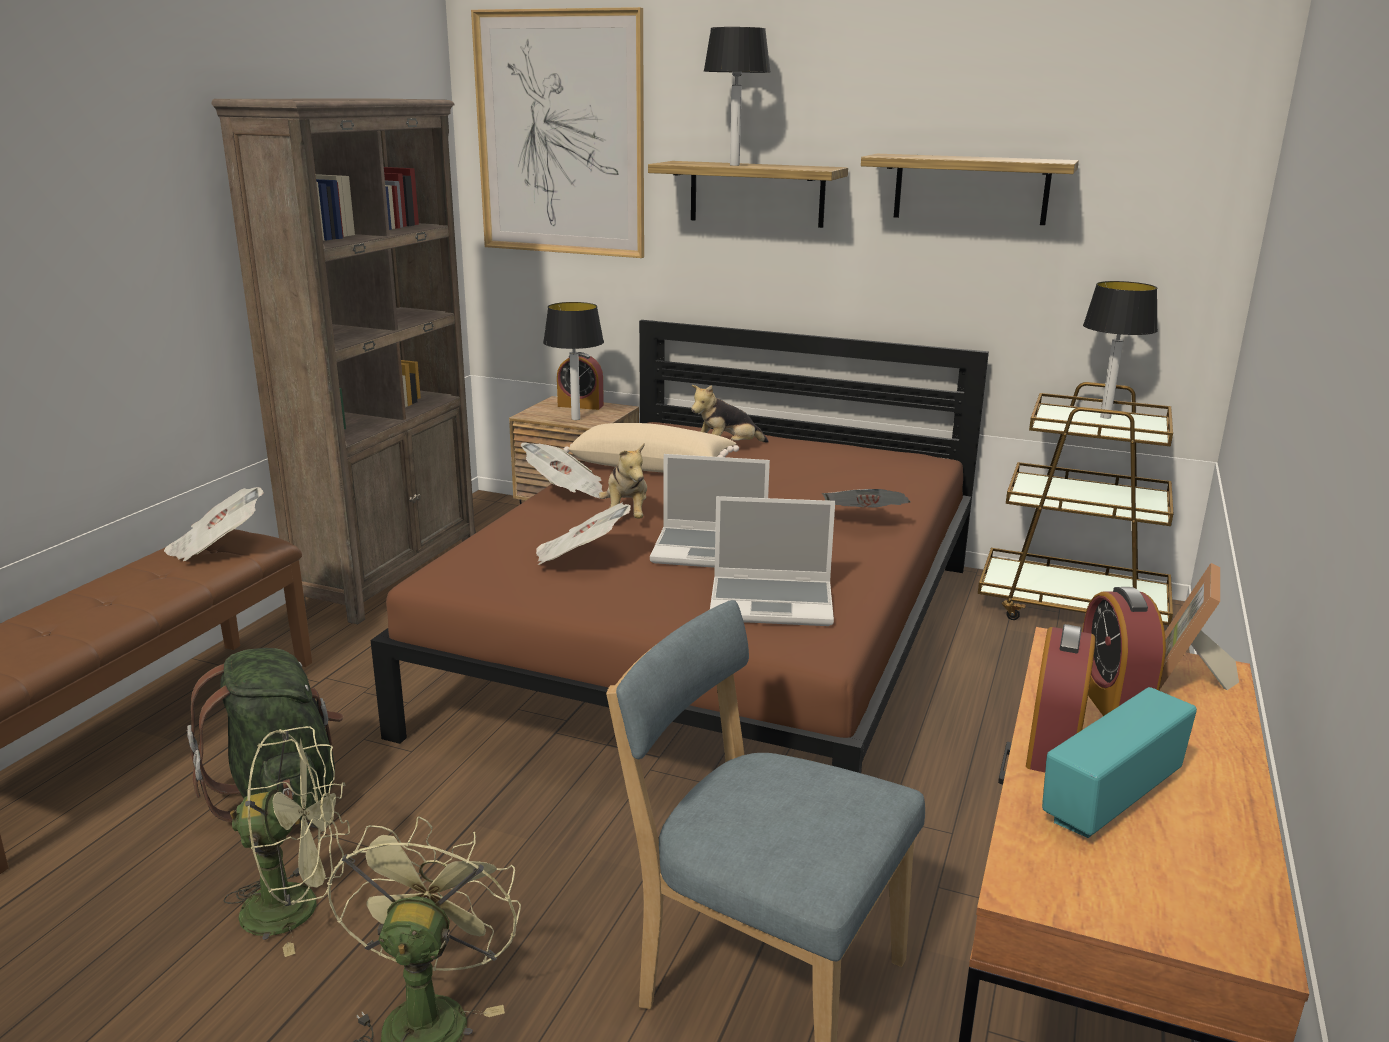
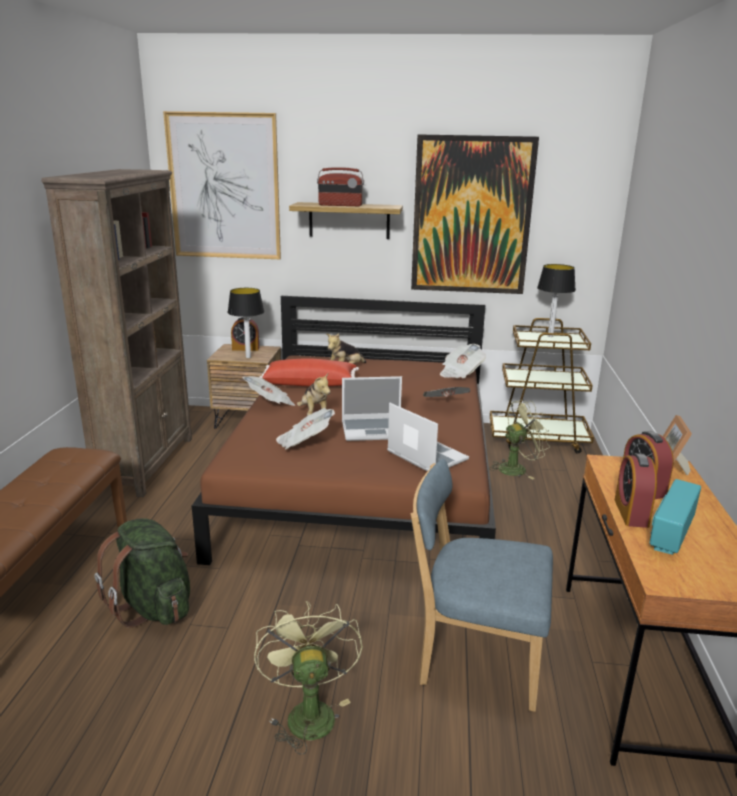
camera: 15 degrees left, 0 degrees up
(217, 548) = (70, 461): newspaper -> newspaper (460, 373)
(298, 907) = (201, 669): green fan -> green fan (517, 468)
(652, 467) = (310, 383): beige pillow -> red pillow
(735, 165) = (340, 205): table lamp -> radio
(773, 603) = (425, 456): laptop -> laptop turned 120 degrees counterclockwise
(971, 189) = (471, 216): shelf -> picture

